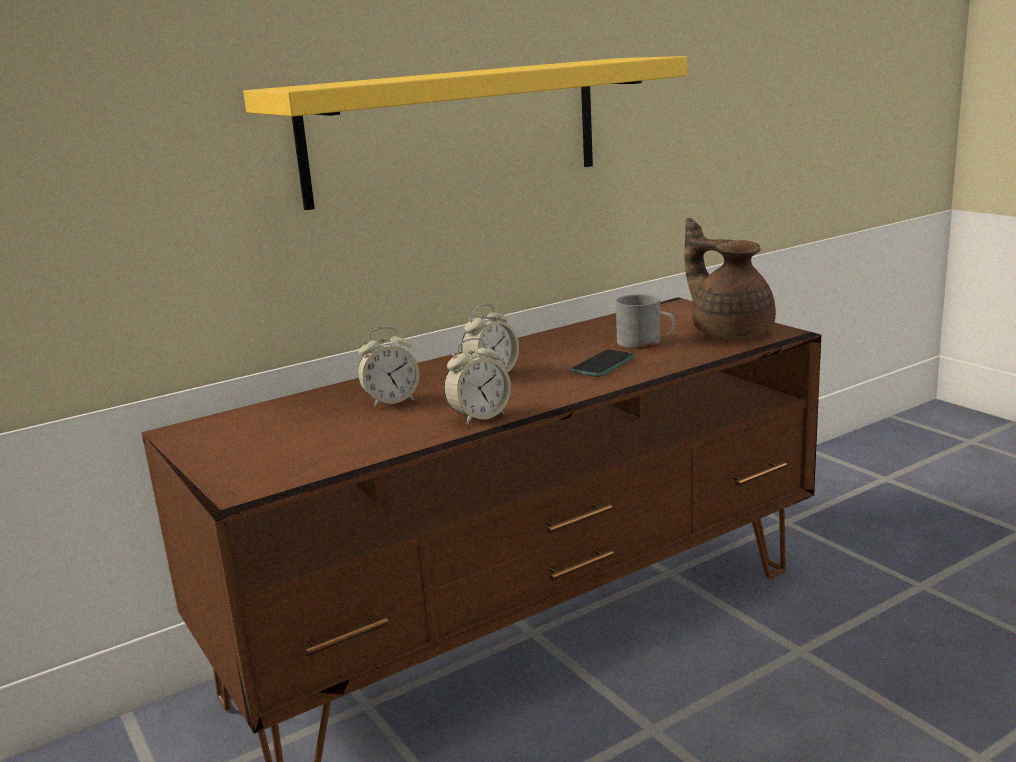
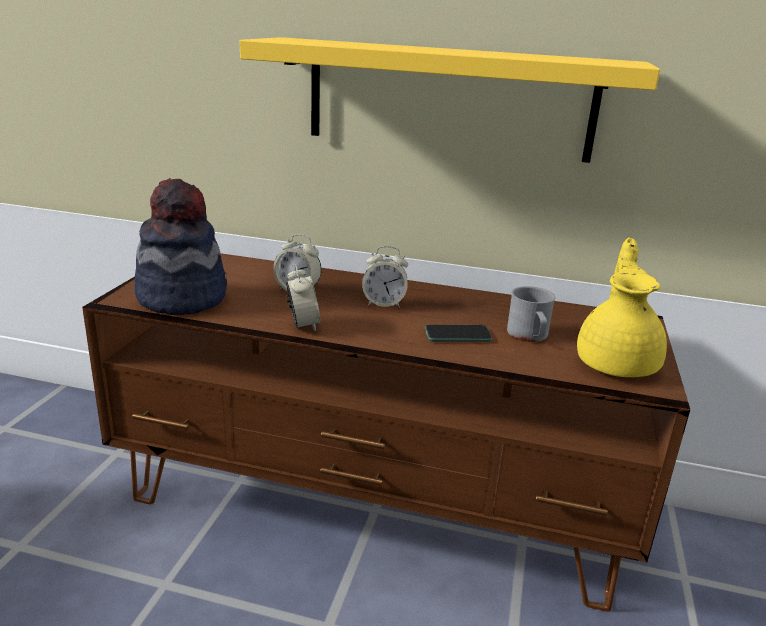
camera: 45 degrees right, 5 degrees up
(301, 458) = (182, 297): none -> hat
(479, 417) = (303, 325): alarm clock -> alarm clock turned 120 degrees counterclockwise
(729, 331) = (617, 362): brown teapot -> yellow teapot

